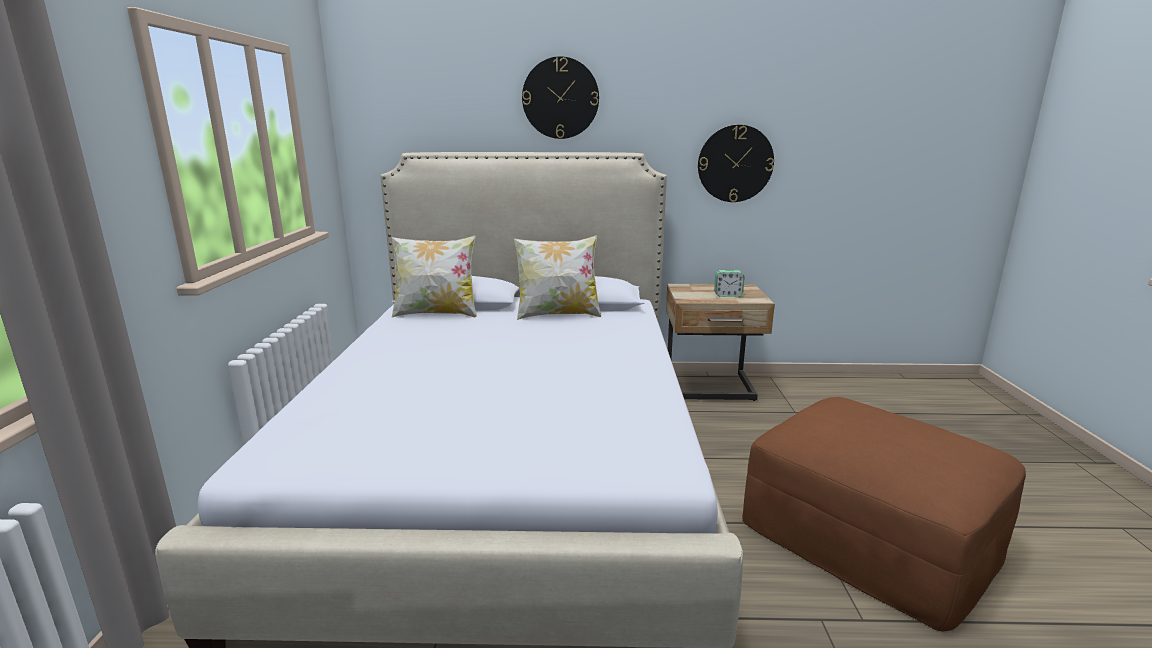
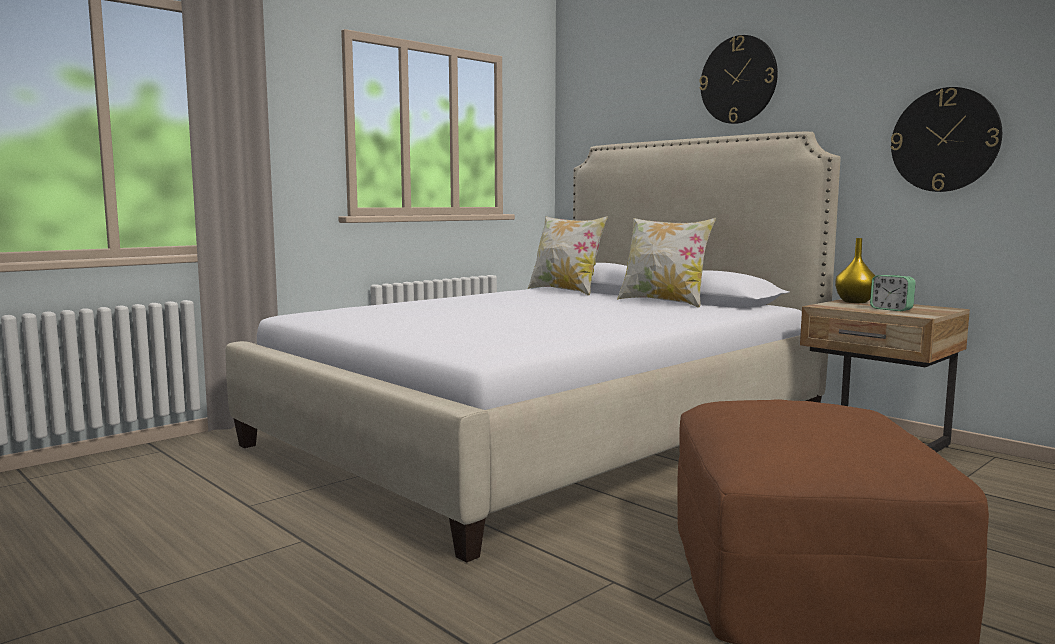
camera: 45 degrees right, 10 degrees down
(685, 288) = (854, 301): none -> yellow vase

